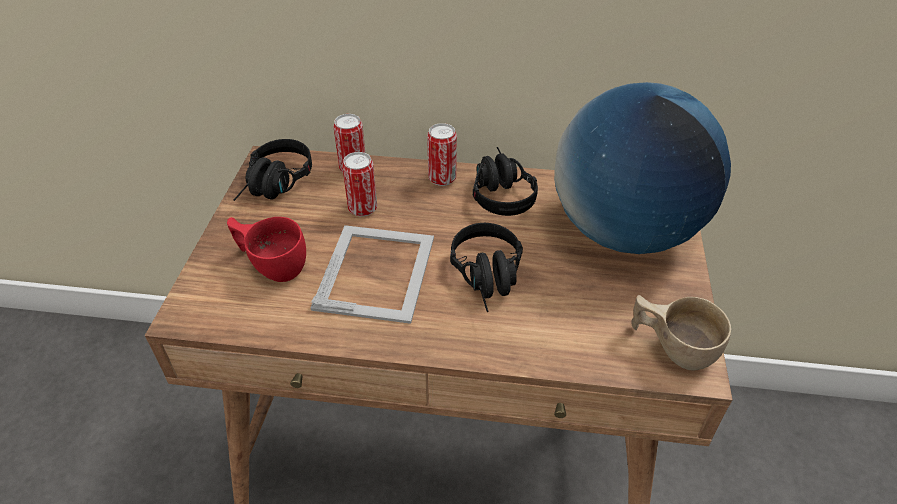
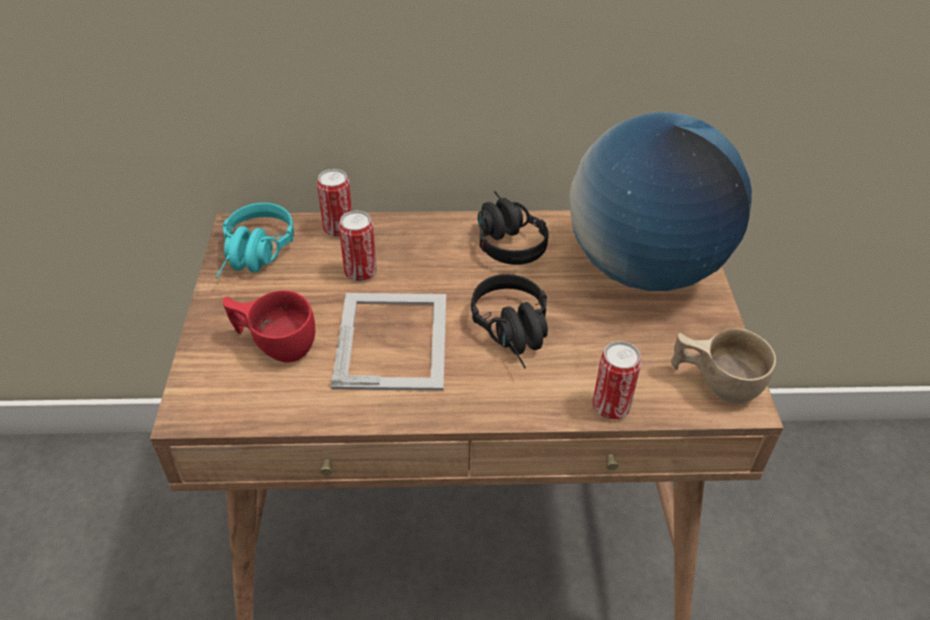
camera: 10 degrees left, 0 degrees up
(275, 186) = (255, 257): black headphones -> turquoise headphones
(442, 178) = (440, 231): can -> can (611, 407)

